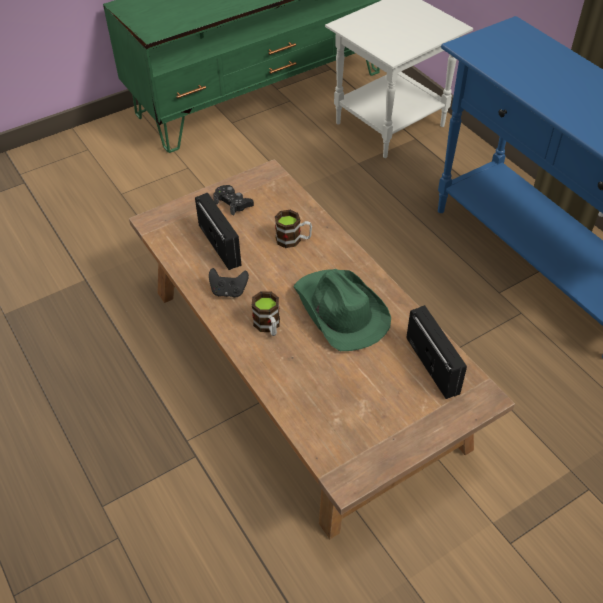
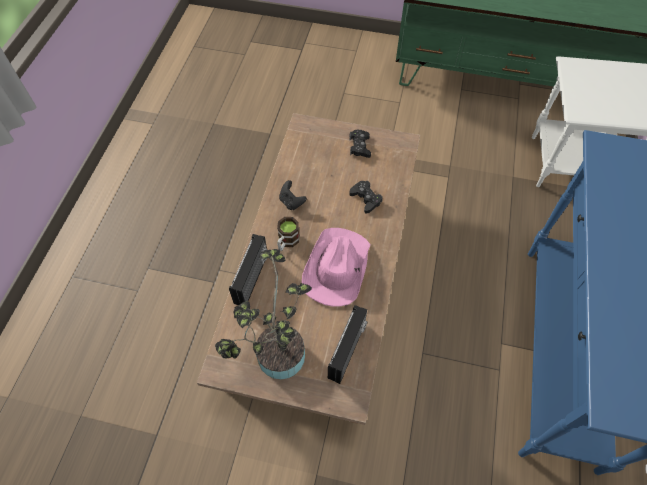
camera: 45 degrees right, 10 degrees up
(221, 245) = (321, 169): radio -> radio (252, 279)
(293, 240) = (366, 199): mug -> black game controller
(340, 311) = (336, 268): green hat -> pink hat
(386, 424) = (276, 360): none -> potted plant

